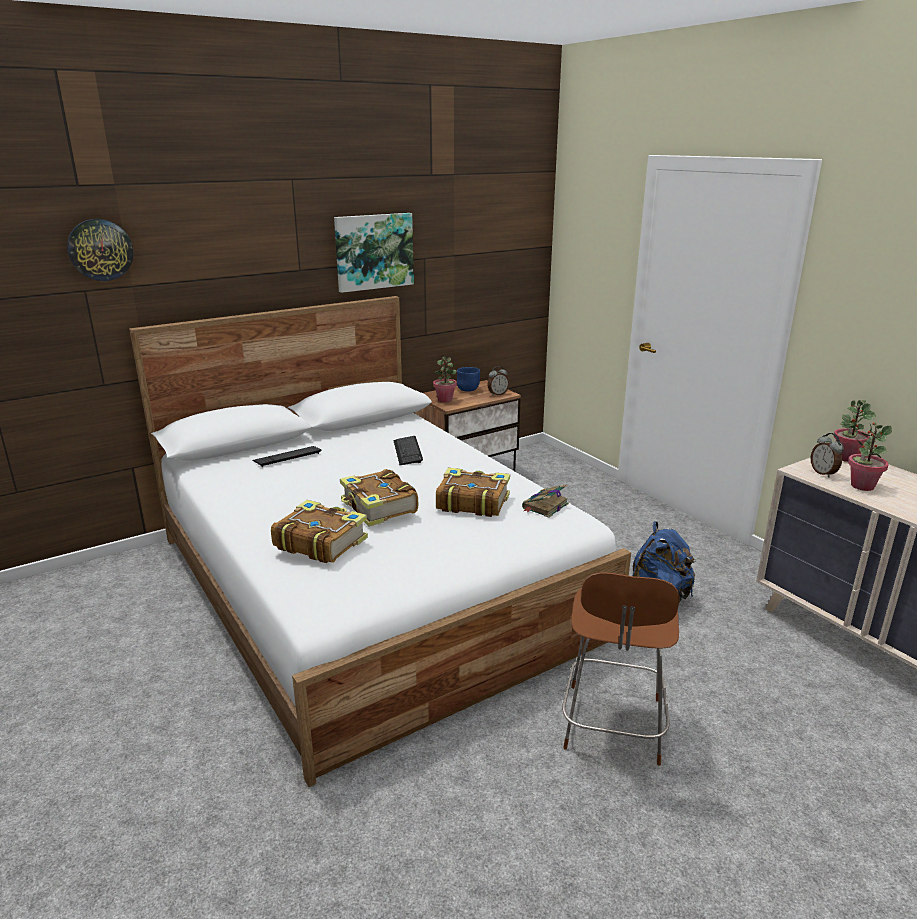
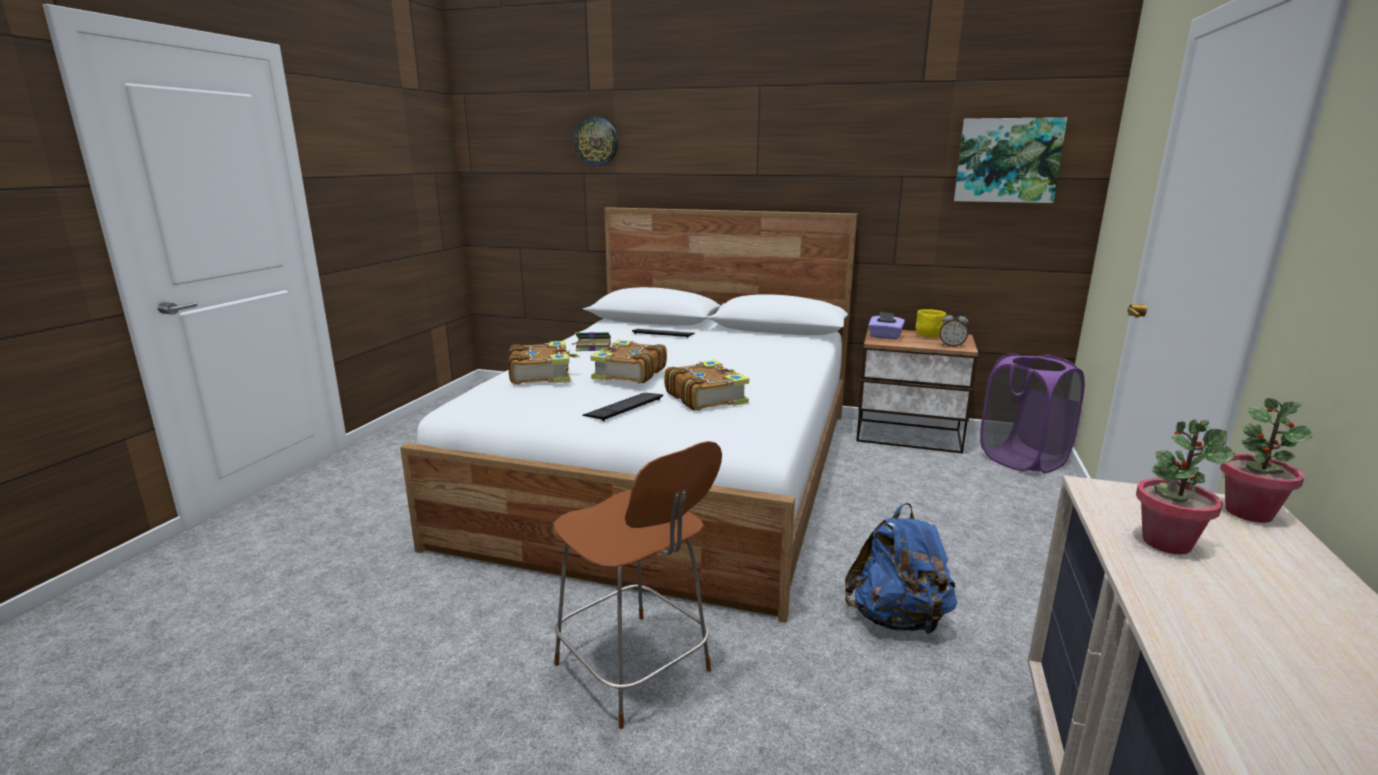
camera: 50 degrees right, 5 degrees down
(374, 251) = (837, 163): picture -> picture (1007, 160)
(407, 452) = (750, 355): keyboard -> keyboard (624, 407)
(445, 400) = (885, 337): potted plant -> purple tissue box
(468, 390) = (929, 336): blue bowl -> yellow bowl
(544, 506) = (755, 421): book -> book (592, 347)
(548, 464) = (1022, 459): none -> purple laundry basket
(612, 727) = (635, 670): brown chair -> brown chair turned 105 degrees counterclockwise
(823, 473) = (1135, 506): alarm clock -> none

